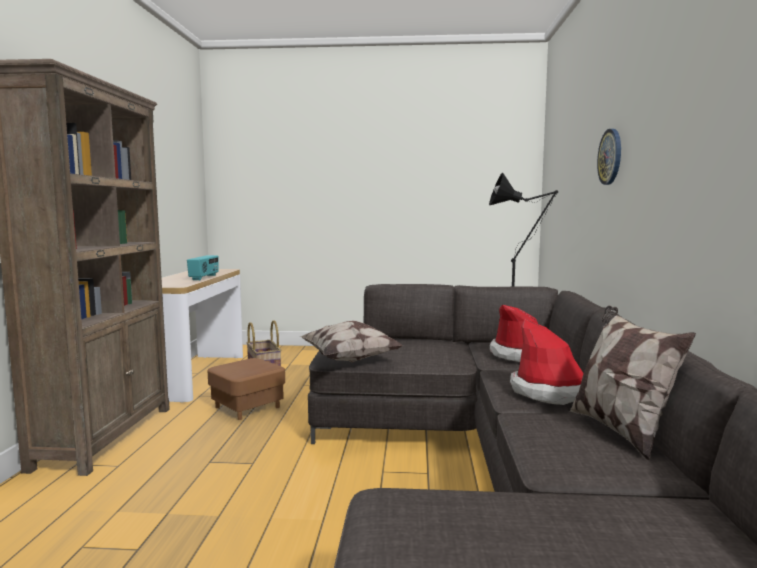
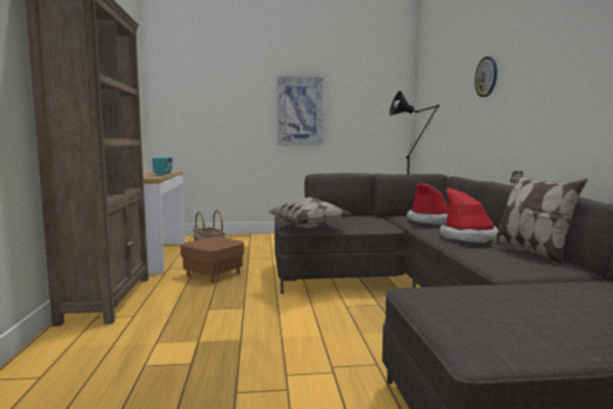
camera: 10 degrees left, 0 degrees up
(391, 194) = (300, 111): none -> picture

